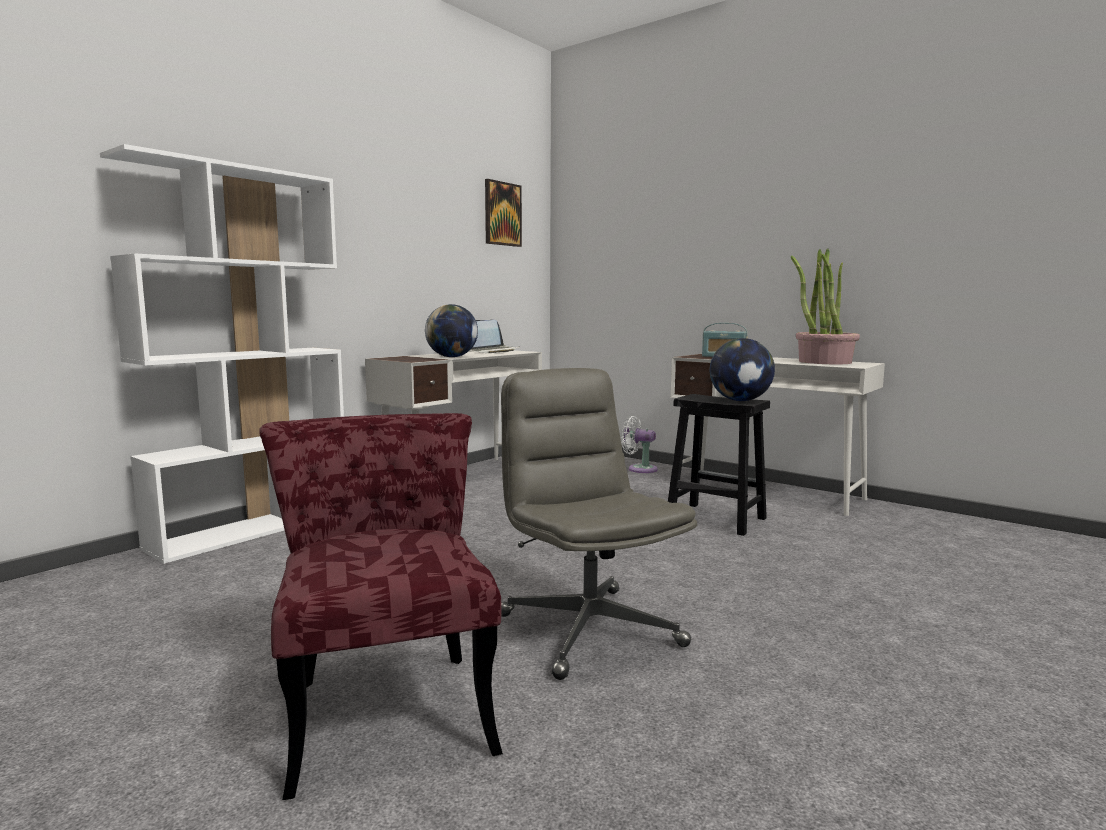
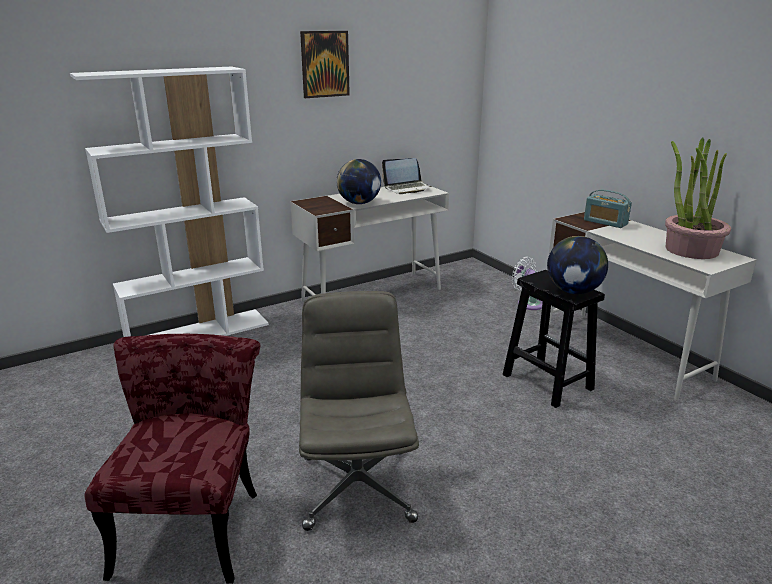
camera: 20 degrees right, 15 degrees up
(502, 214) = (429, 56): picture -> picture (324, 64)

